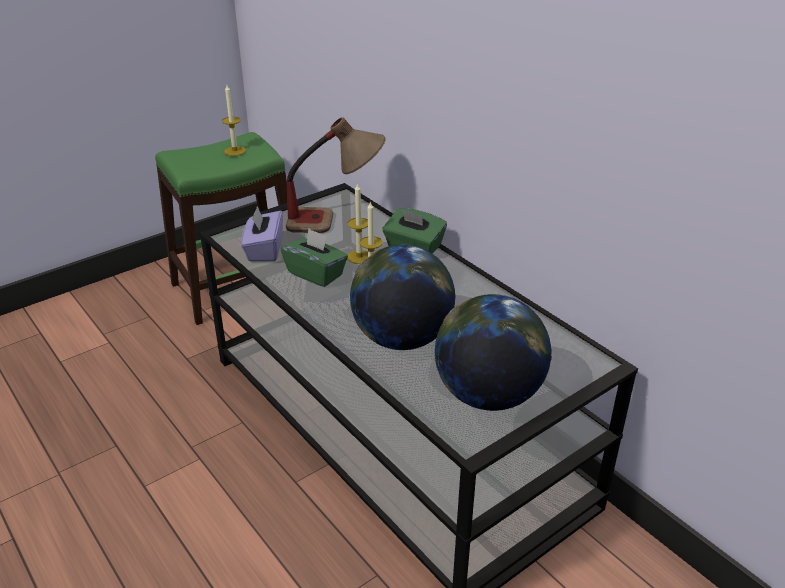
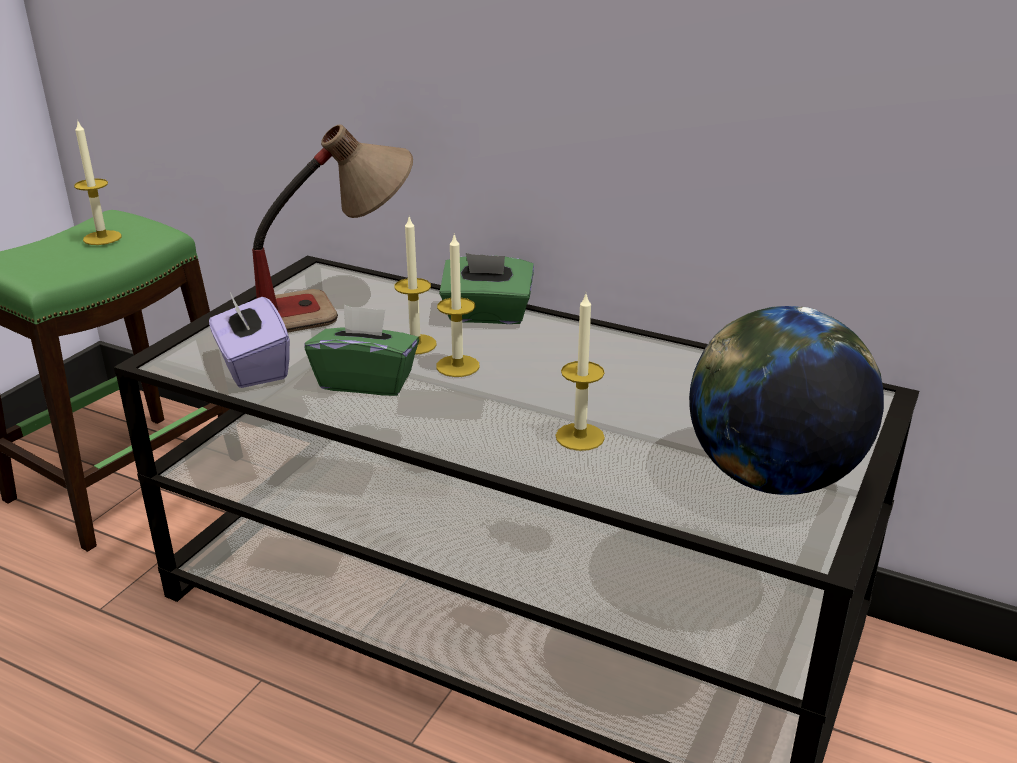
camera: 25 degrees left, 5 degrees down
(402, 339) = (580, 437): globe -> candle

